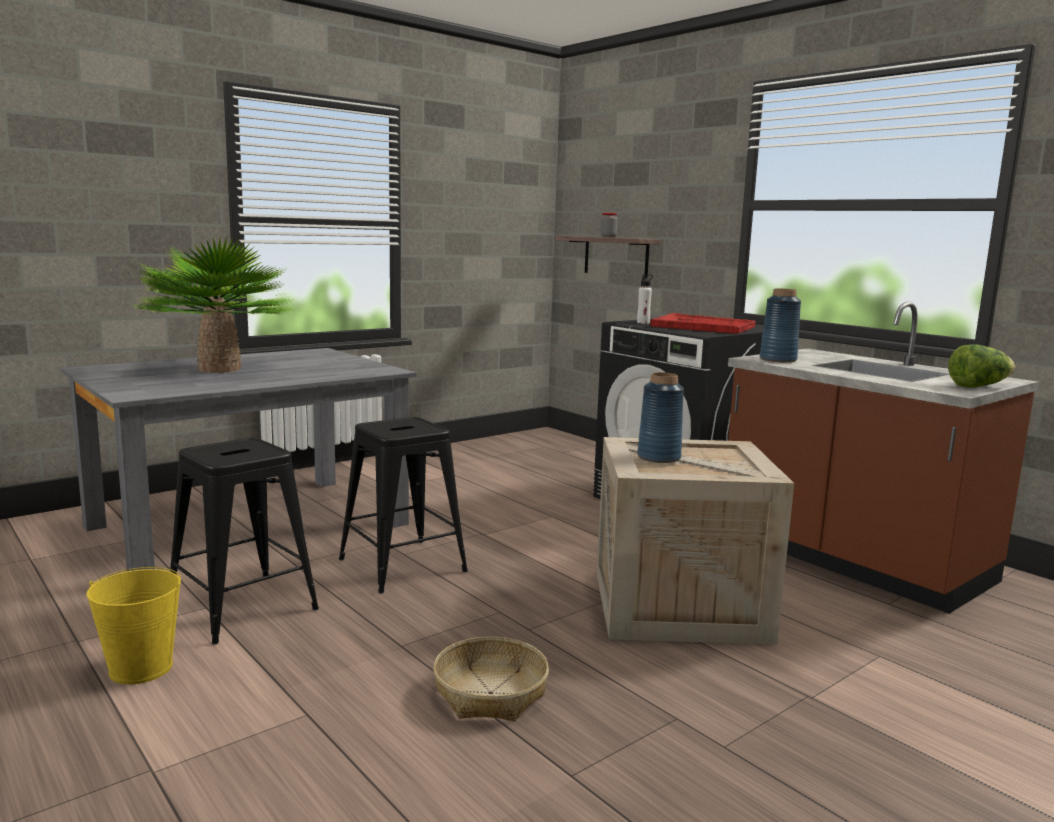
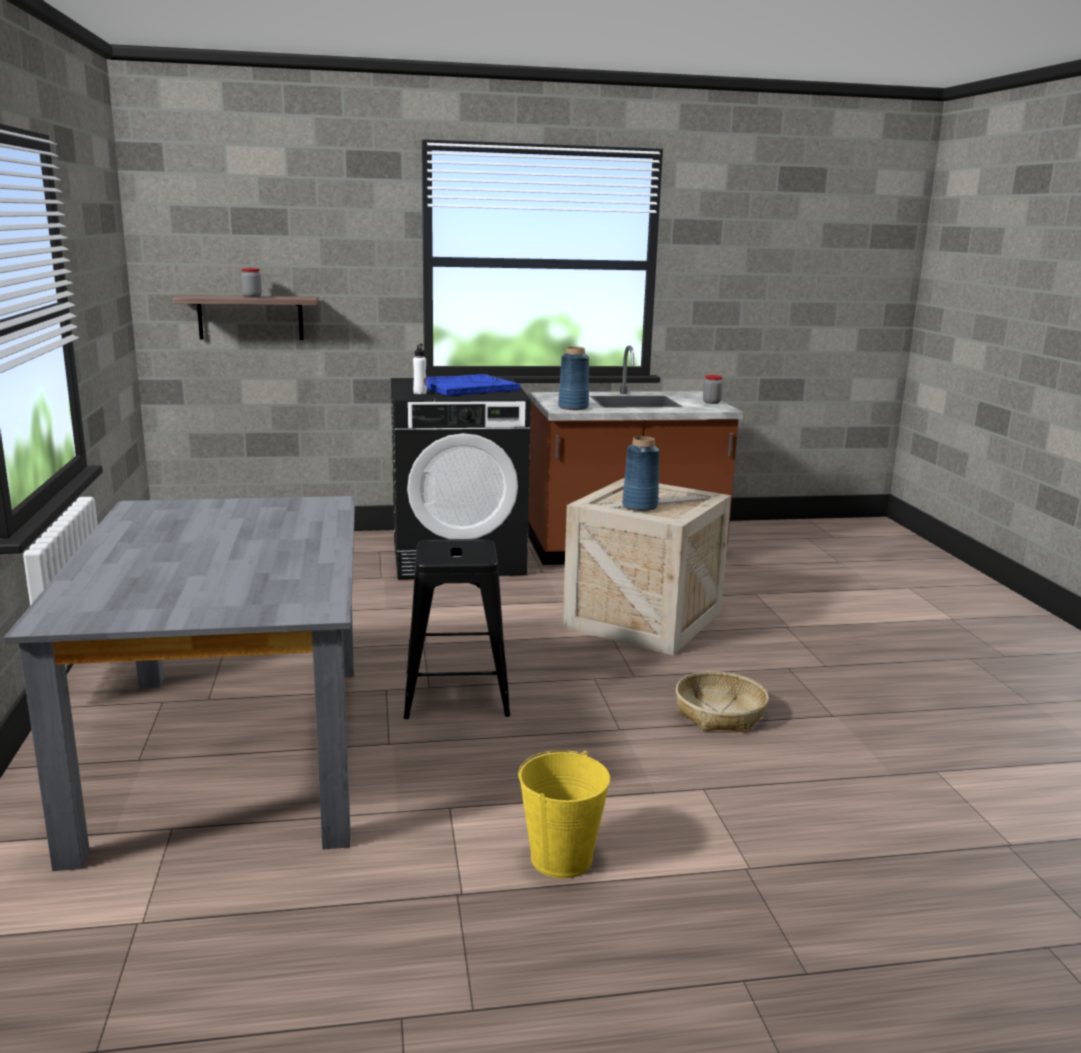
camera: 60 degrees left, 5 degrees up
(220, 369) = (196, 559): potted plant -> none
(243, 606) = (469, 787): black stool -> none
(702, 326) = (466, 387): red tray -> blue tray
(978, 387) = (711, 402): lettuce -> jar

